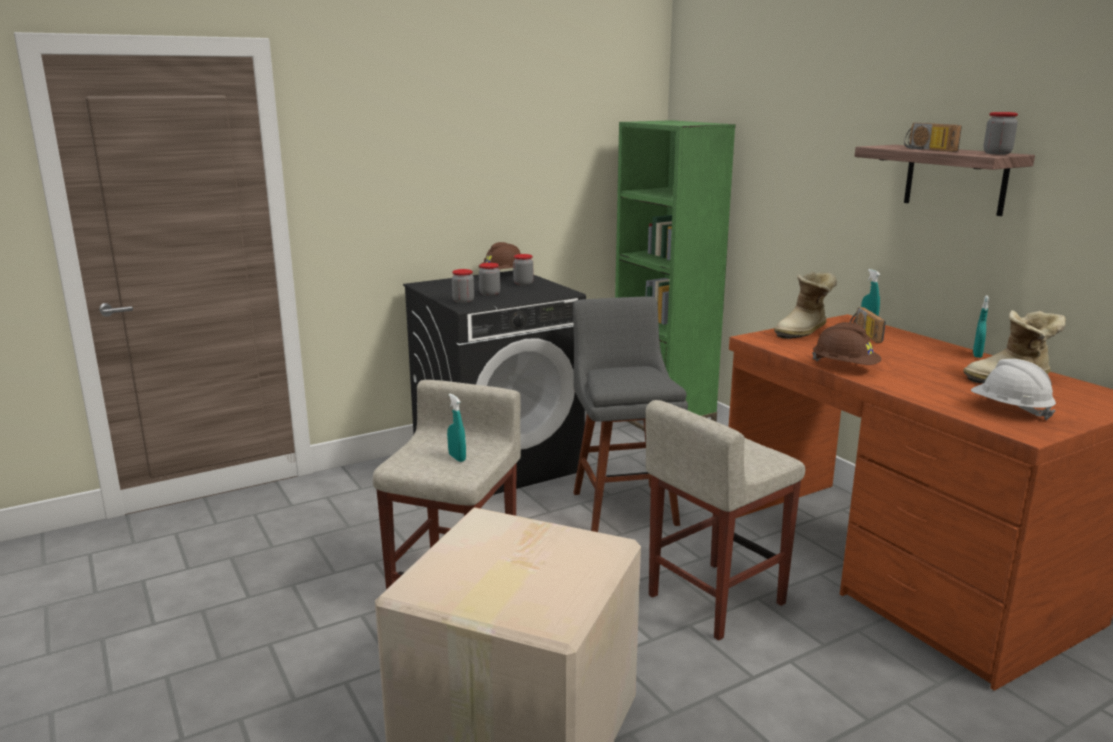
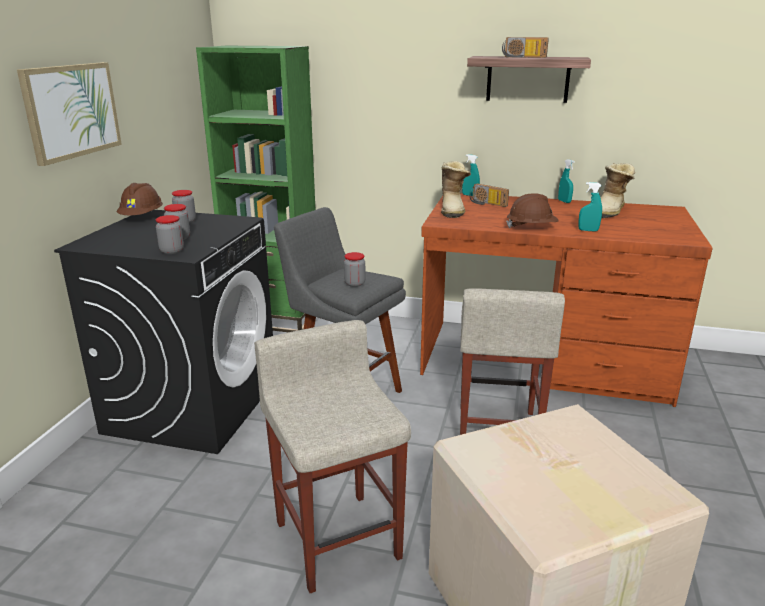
camera: 45 degrees left, 5 degrees up
(453, 172) = (71, 111): none -> picture
(457, 458) = (346, 404): turquoise spray bottle -> turquoise spray bottle (588, 230)
(997, 153) = (571, 57): jar -> jar (355, 283)
(1009, 410) = (653, 229): white hard hat -> none

